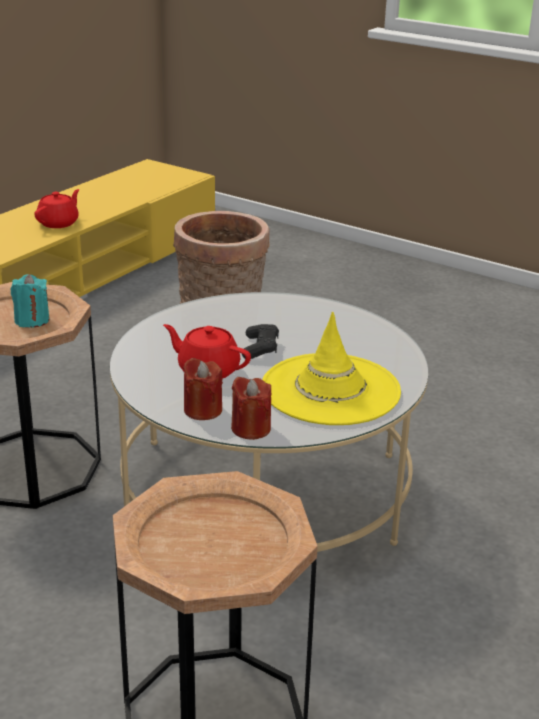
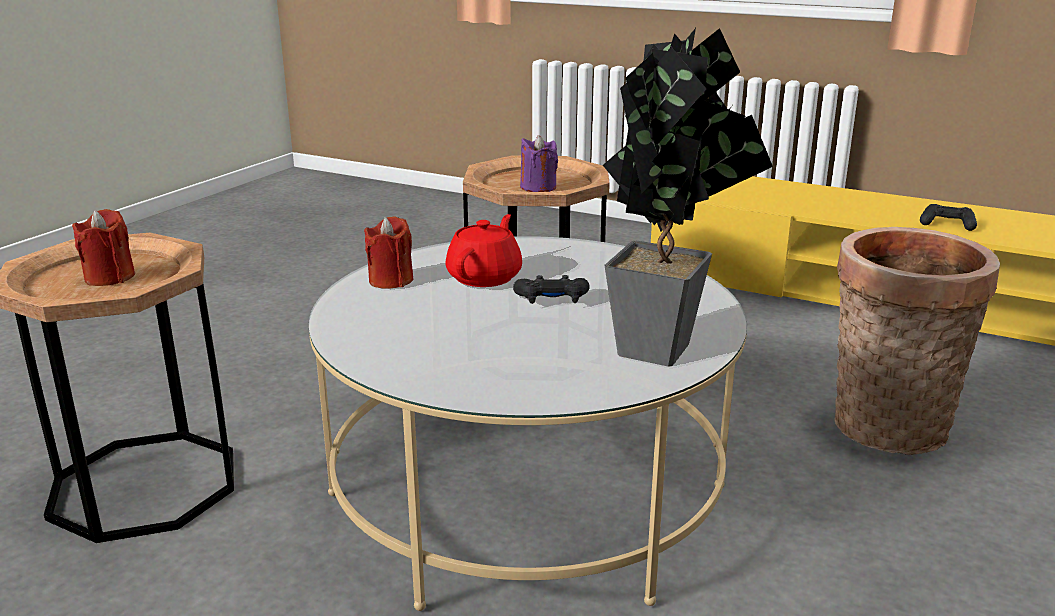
camera: 85 degrees right, 5 degrees down
(32, 320) = (538, 187): turquoise candle -> purple candle
(59, 223) = (947, 224): red teapot -> black game controller
(251, 428) = (348, 304): red candle -> red candle (110, 277)
(330, 390) = (447, 344): yellow hat -> none
(339, 321) = (664, 345): none -> potted plant

